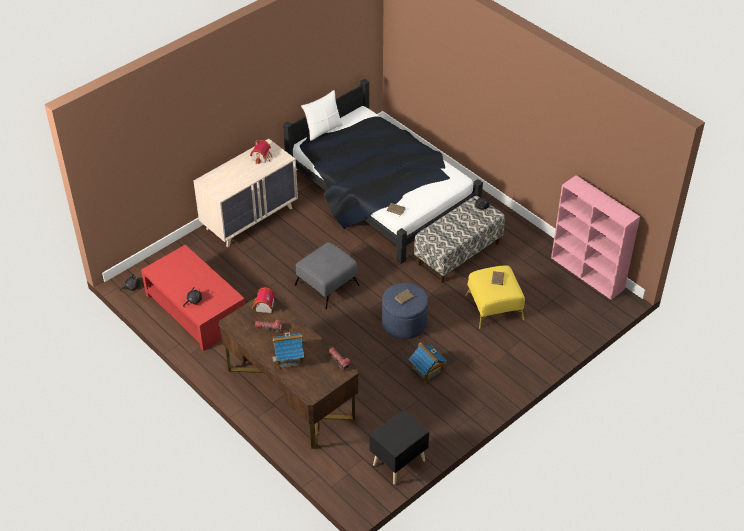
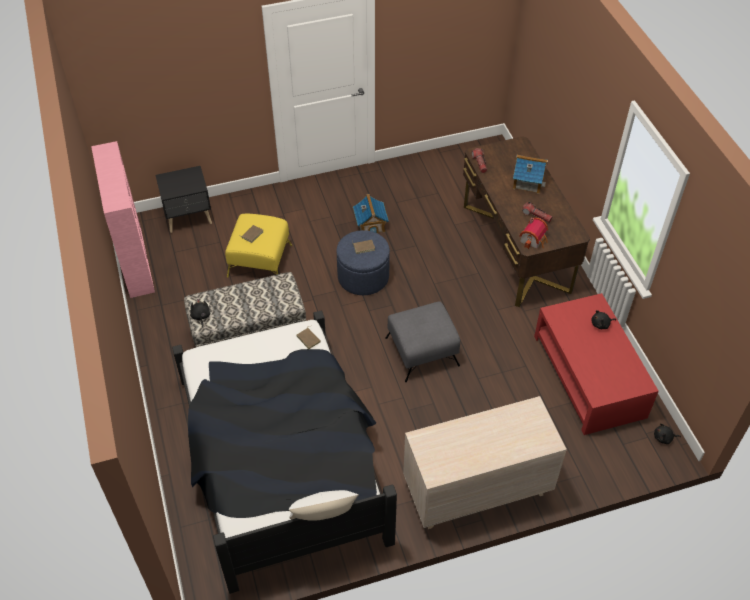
camera: 155 degrees left, 5 degrees up
(262, 157) = (451, 454): toy house -> none
(397, 463) = (446, 161): black nightstand -> black nightstand (189, 218)

